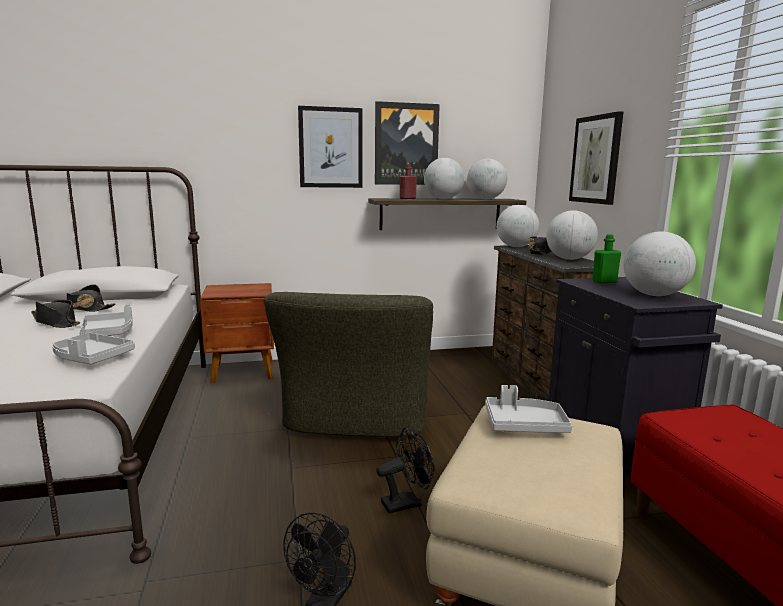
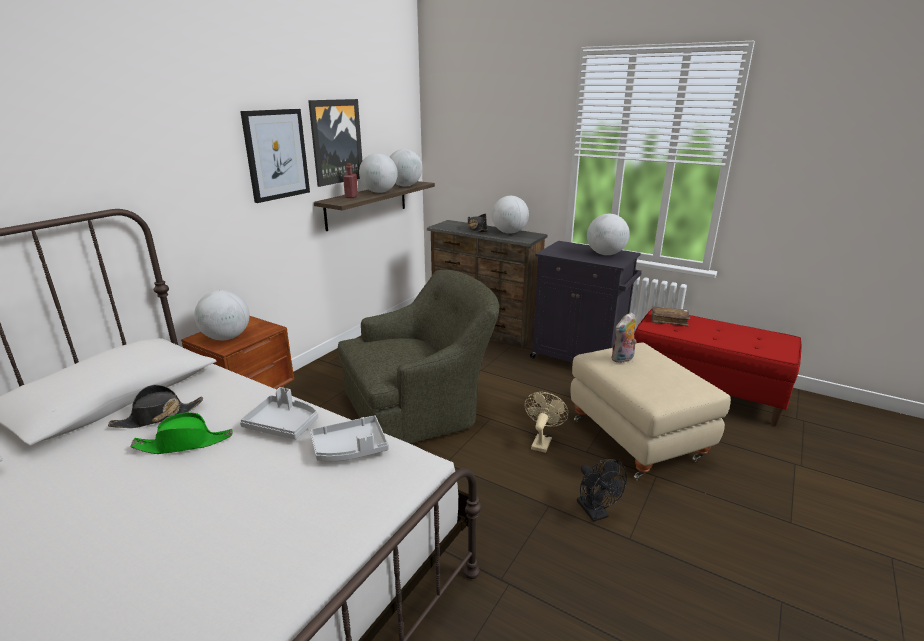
camera: 45 degrees left, 10 degrees up
(56, 322) = (185, 443): black hat -> green hat
(356, 419) = (421, 407): green armchair -> green armchair turned 75 degrees counterclockwise
(406, 502) = (542, 441): black fan -> beige fan
(516, 247) = (445, 225): globe -> globe (227, 337)
(524, 425) = (622, 359): grey tray -> plush toy
(596, 159) = (498, 149): picture -> none
(604, 282) = (562, 249): green bottle -> none
(728, 424) = (669, 320): none -> brown book

